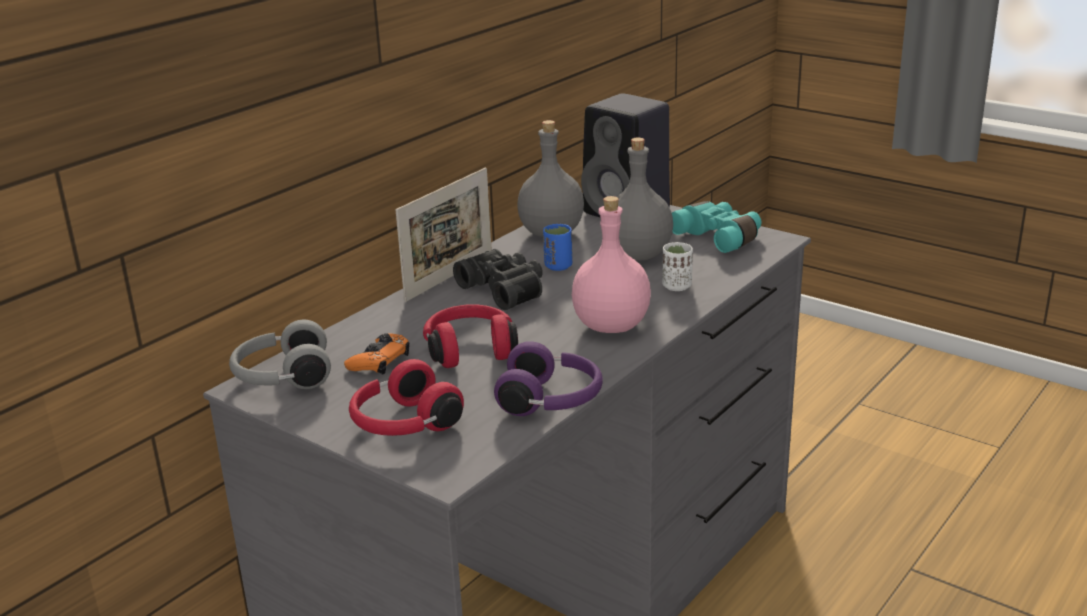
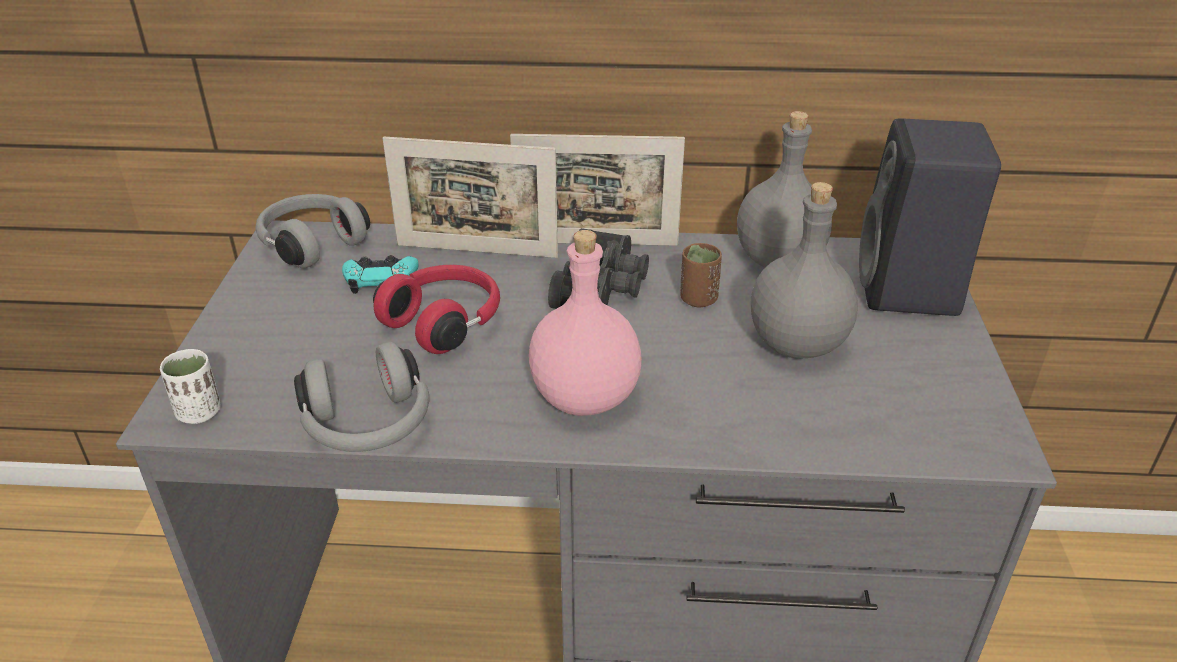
camera: 55 degrees right, 10 degrees up
(379, 360) = (380, 279): orange game controller -> turquoise game controller
(395, 318) = (476, 251): none -> picture frame
(403, 424) = (260, 347): red headphones -> none
(551, 401) = (368, 425): purple headphones -> grey headphones
(558, 266) = (698, 299): blue cup -> brown cup
(676, 286) = (744, 410): white cup -> white cup (199, 412)
(719, 237) = (935, 392): turquoise binoculars -> none

